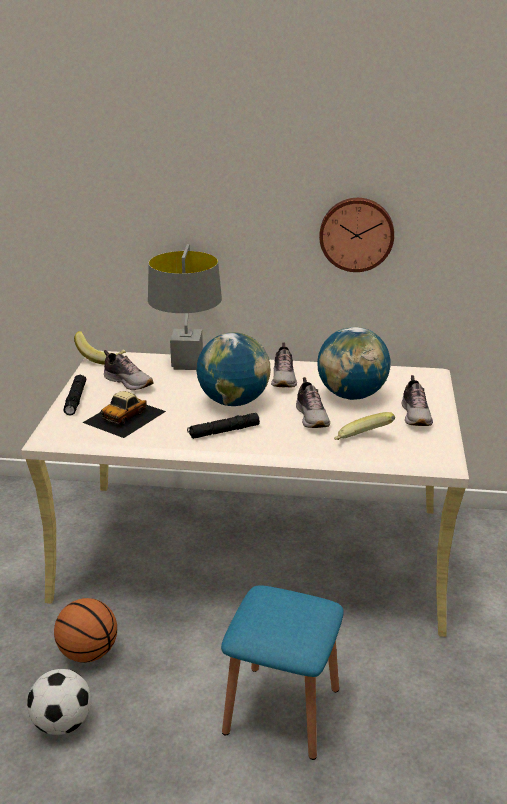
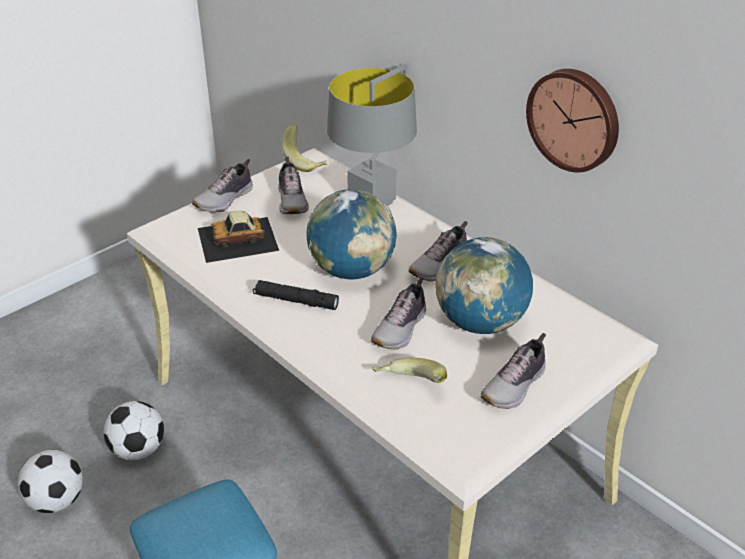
camera: 40 degrees right, 10 degrees up
(75, 399) = (225, 199): black flashlight -> shoe
(88, 653) = (138, 450): basketball -> football

